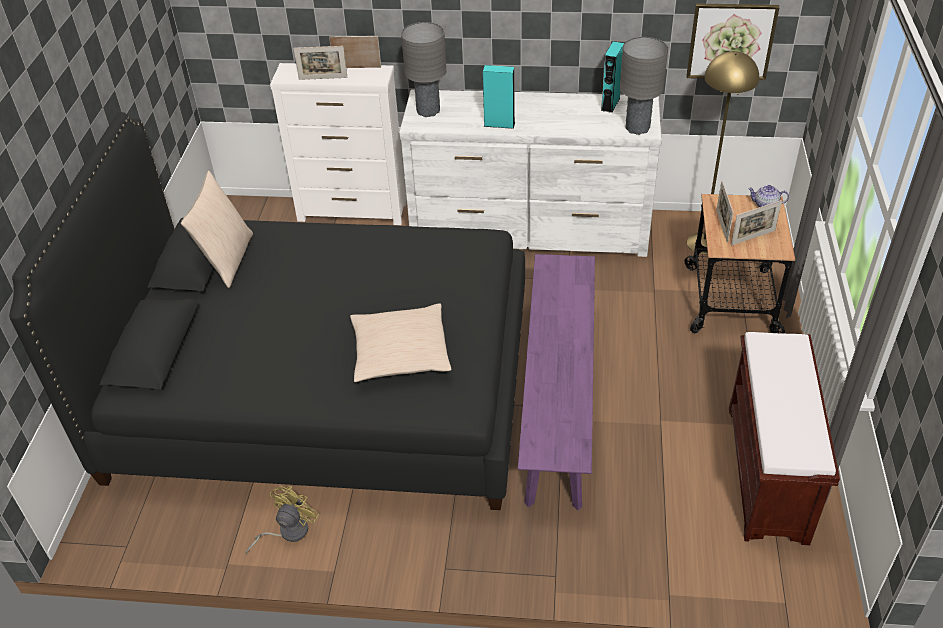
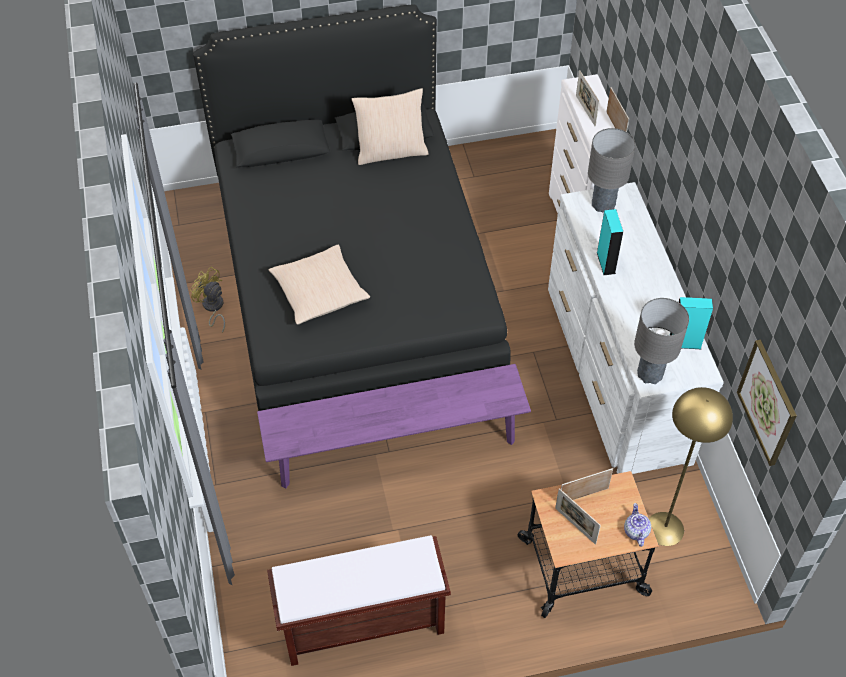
camera: 70 degrees right, 10 degrees up
(287, 532) = (212, 308): yellow fan -> yellow fan turned 150 degrees counterclockwise

